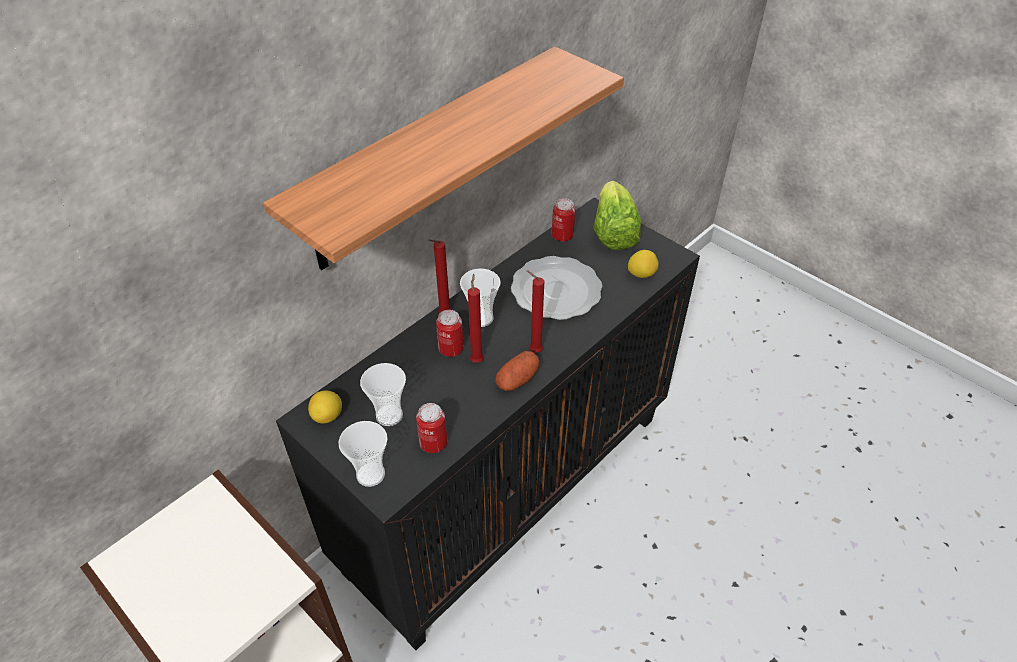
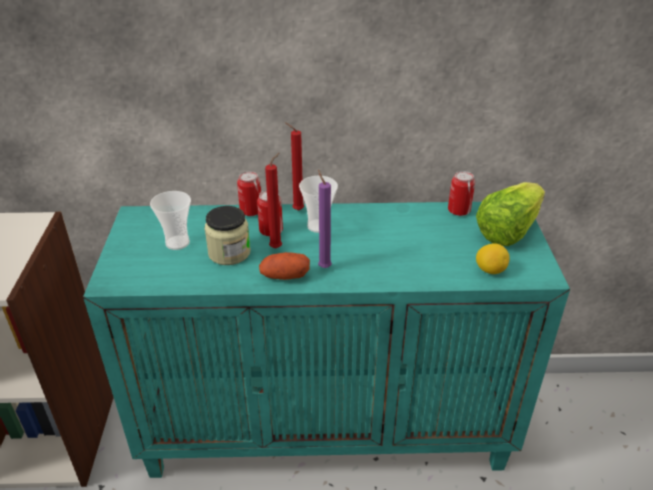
camera: 45 degrees right, 10 degrees down
(328, 416) = (147, 221): lemon -> none
(370, 474) = (118, 266): cup -> none
(429, 158) = (314, 52): shelf -> none
(433, 443) = (176, 275): can -> can (251, 211)
(446, 392) = (229, 253): none -> jar
(508, 488) = (328, 427): black cabinet -> turquoise cabinet
(533, 351) = (323, 266): red candle -> purple candle
(557, 291) = (400, 242): plate -> none

